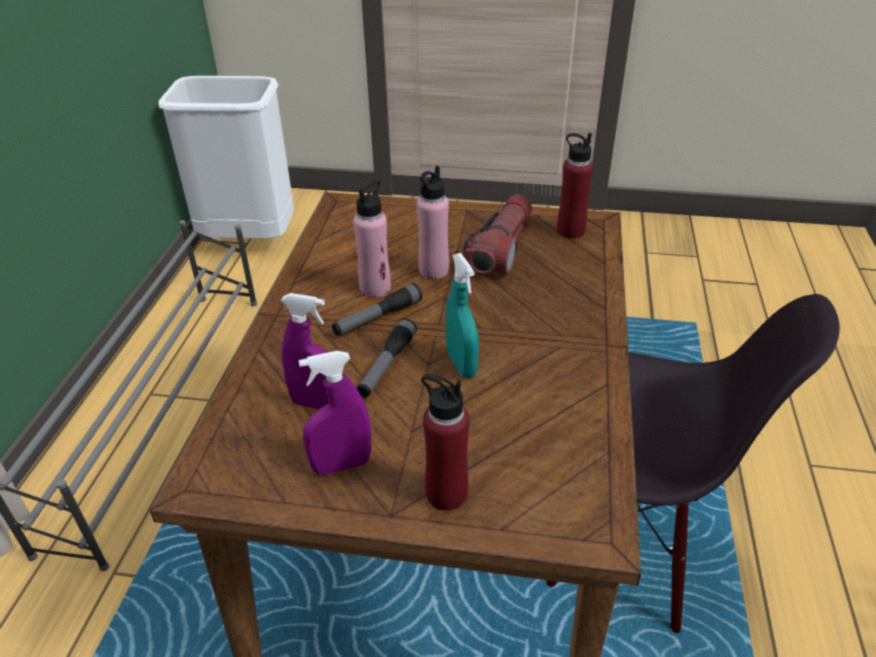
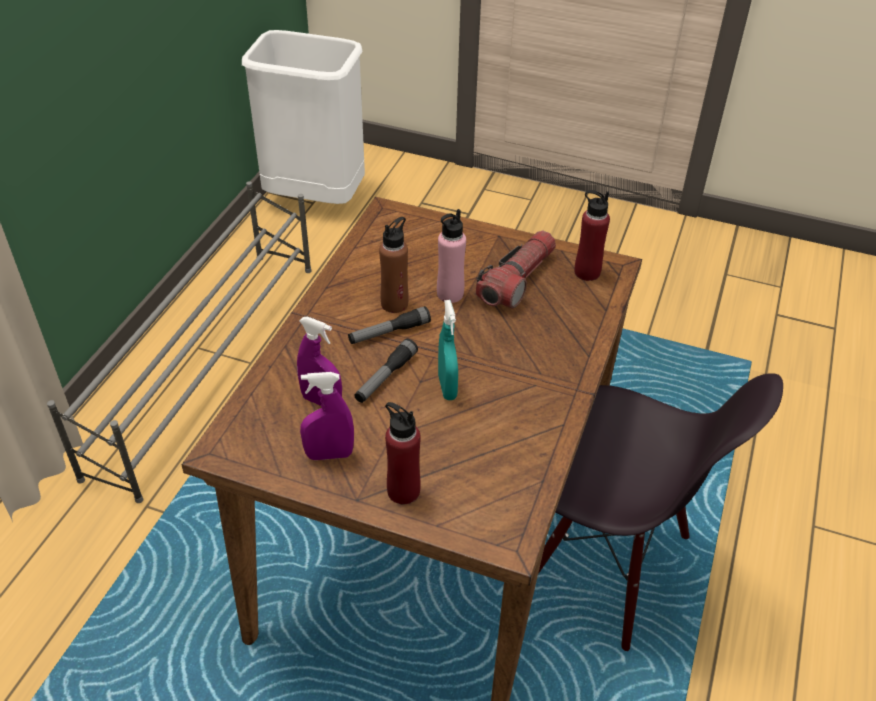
camera: 10 degrees right, 5 degrees up
(375, 288) = (394, 304): pink bottle -> brown bottle

